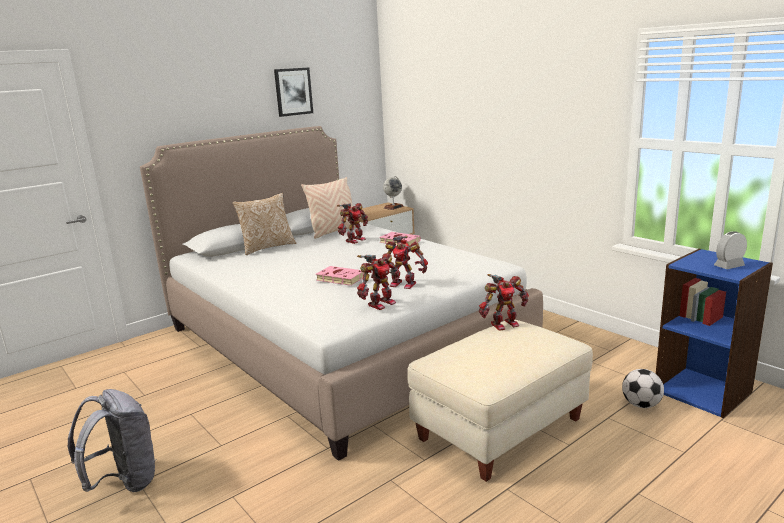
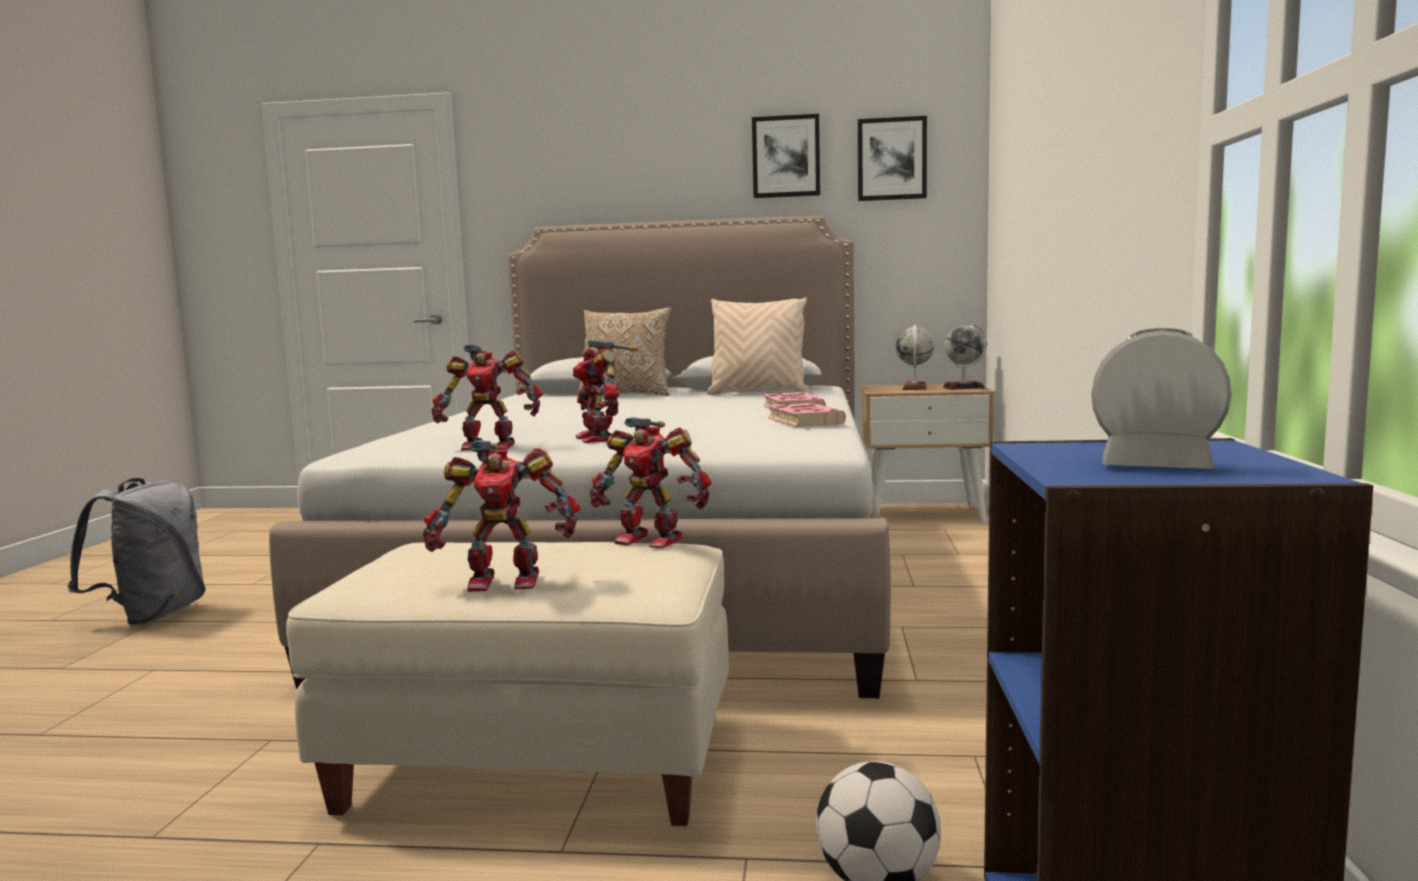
camera: 45 degrees right, 10 degrees down
(339, 278) = (555, 421): pink book -> pink book (803, 421)
(342, 91) = (891, 159): none -> picture
(354, 240) = (745, 401): toy robot -> toy robot (504, 581)
(373, 211) = (914, 388): none -> globe

